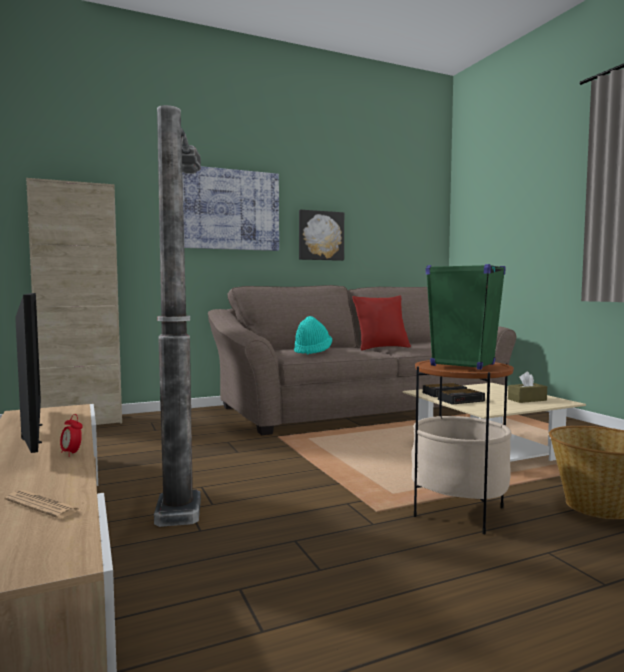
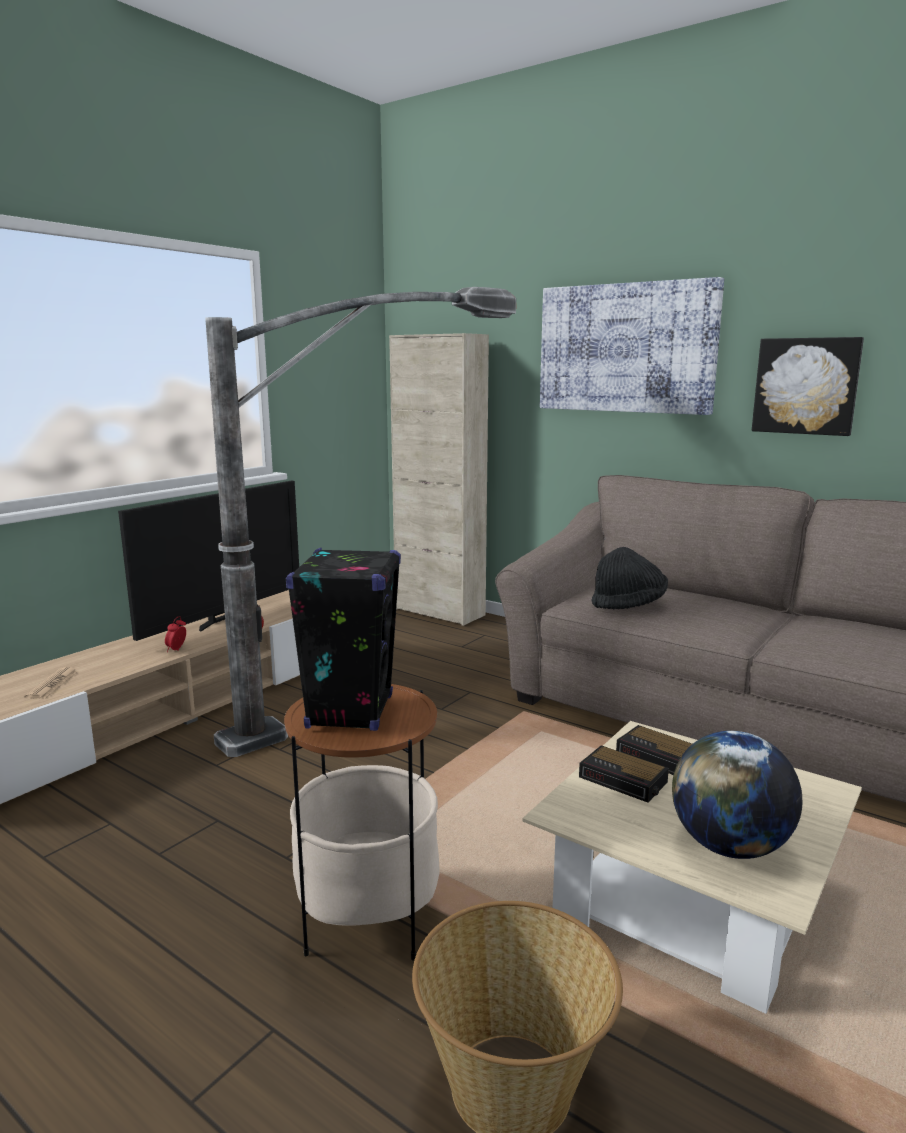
camera: 60 degrees right, 10 degrees up
(312, 352) = (628, 604): turquoise hat -> black hat
(382, 348) = (782, 631): red pillow -> none
(462, 365) = (350, 712): green speaker -> black speaker
(527, 400) = (729, 846): brown tissue box -> globe

